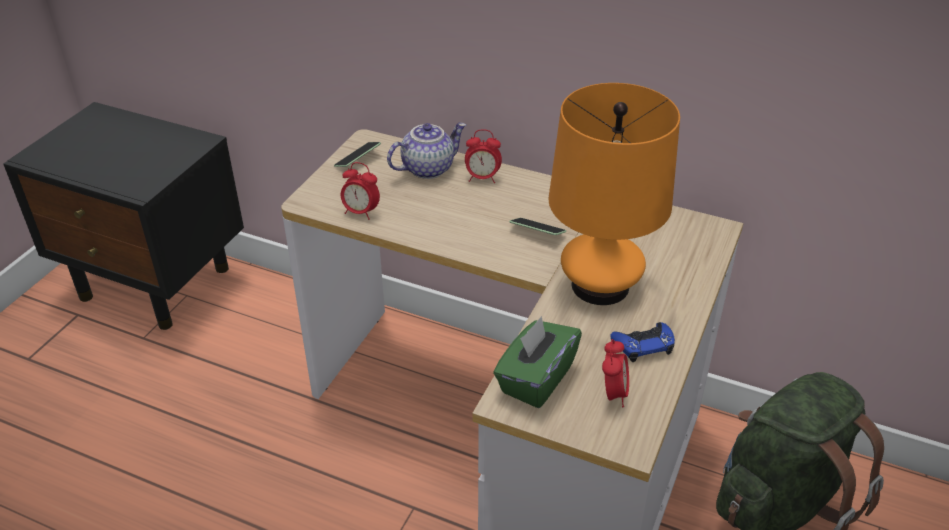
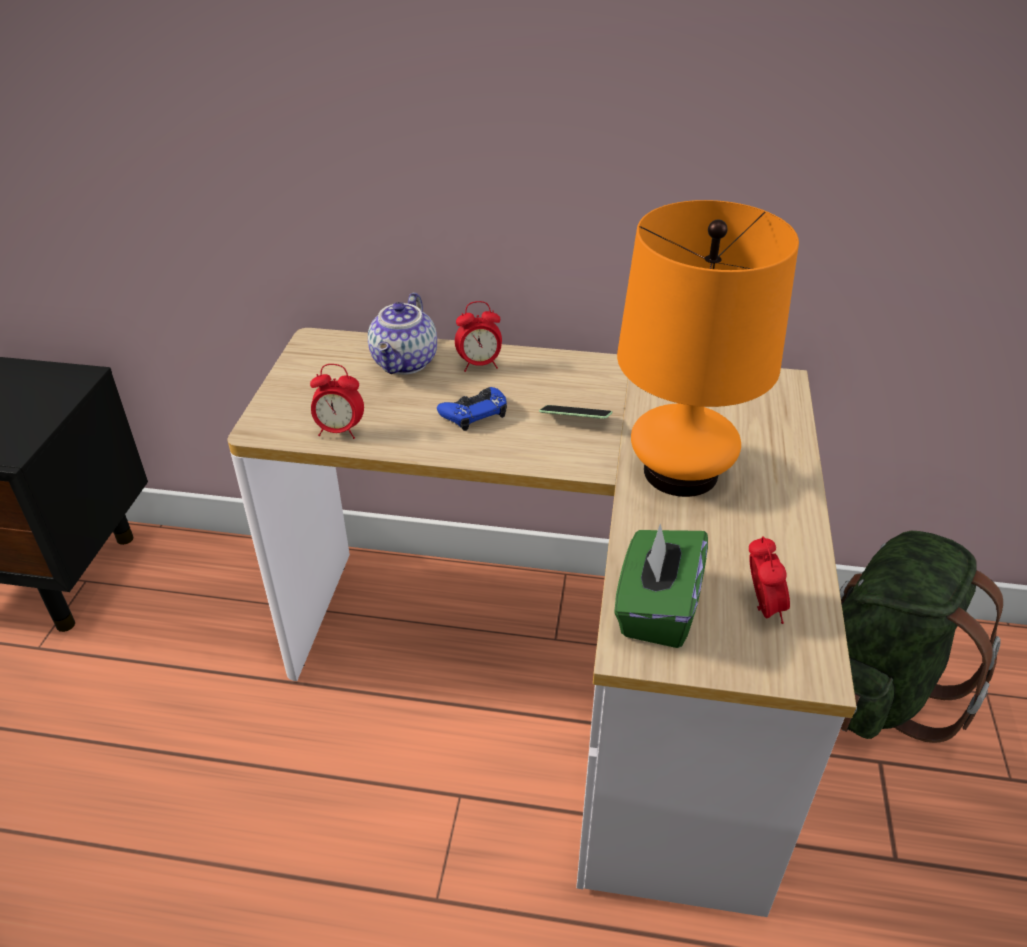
camera: 15 degrees left, 0 degrees up
(358, 160) = (311, 366): phone -> none
(428, 168) = (406, 363): teapot -> teapot turned 150 degrees clockwise
(643, 345) = (767, 537): blue game controller -> blue game controller (474, 413)

